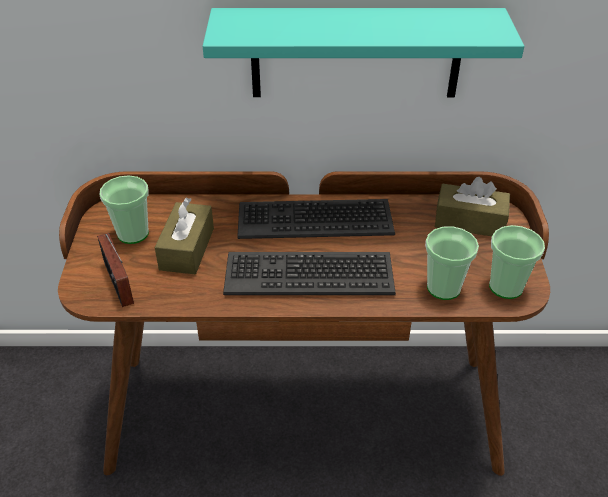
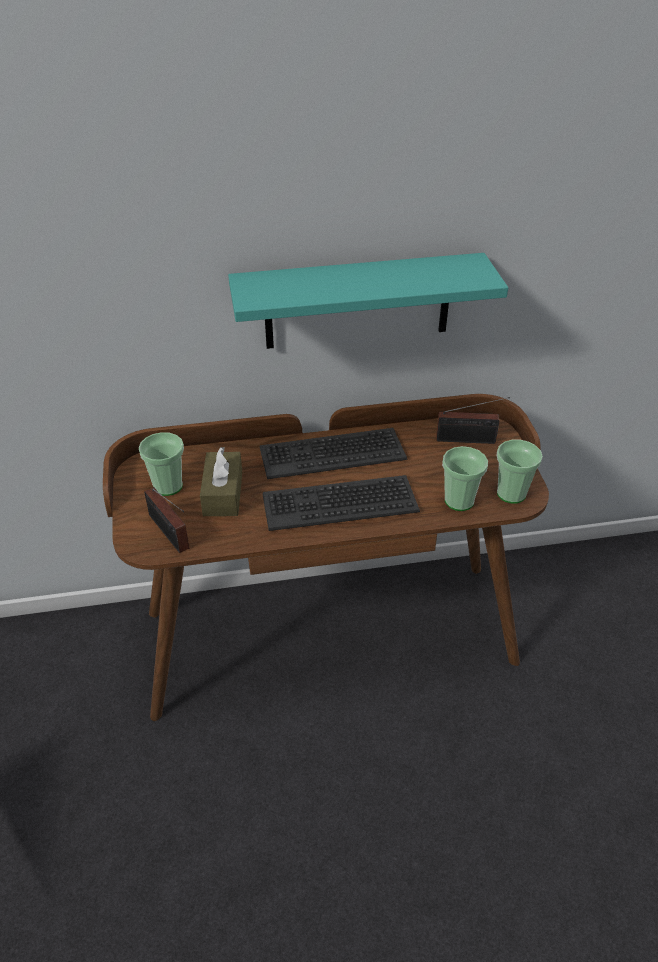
camera: 10 degrees left, 0 degrees up
(469, 221) = (469, 440): brown tissue box -> radio

